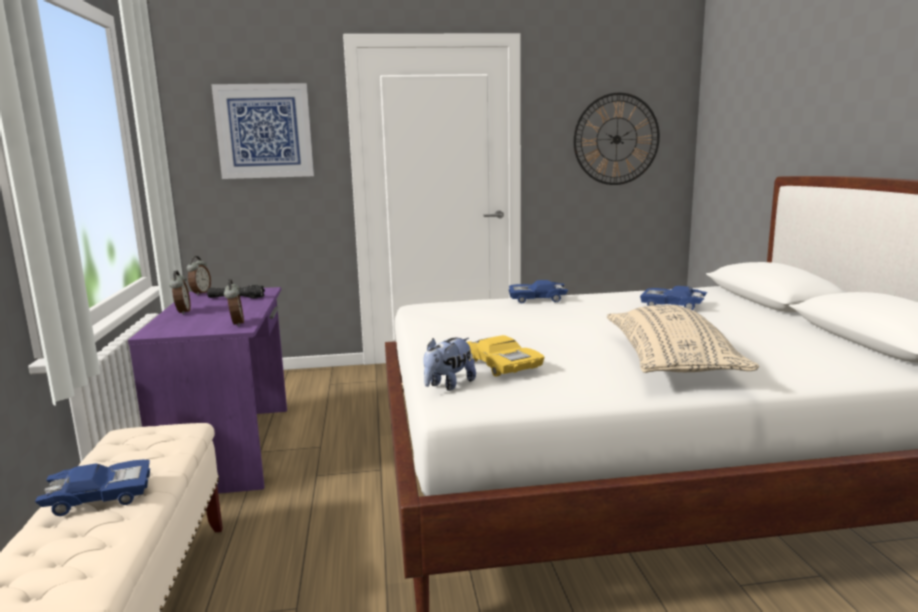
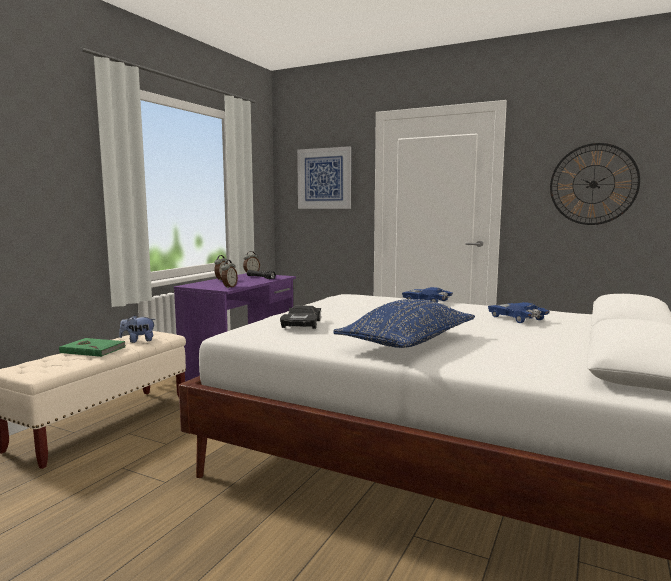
camera: 35 degrees right, 5 degrees down
(99, 496) = (93, 349): blue toy car -> green book
(448, 385) = (251, 327): plush toy -> plush toy (138, 341)
(502, 365) = (302, 324): yellow toy car -> black toy car
(671, 361) = (407, 342): beige pillow -> blue pillow

